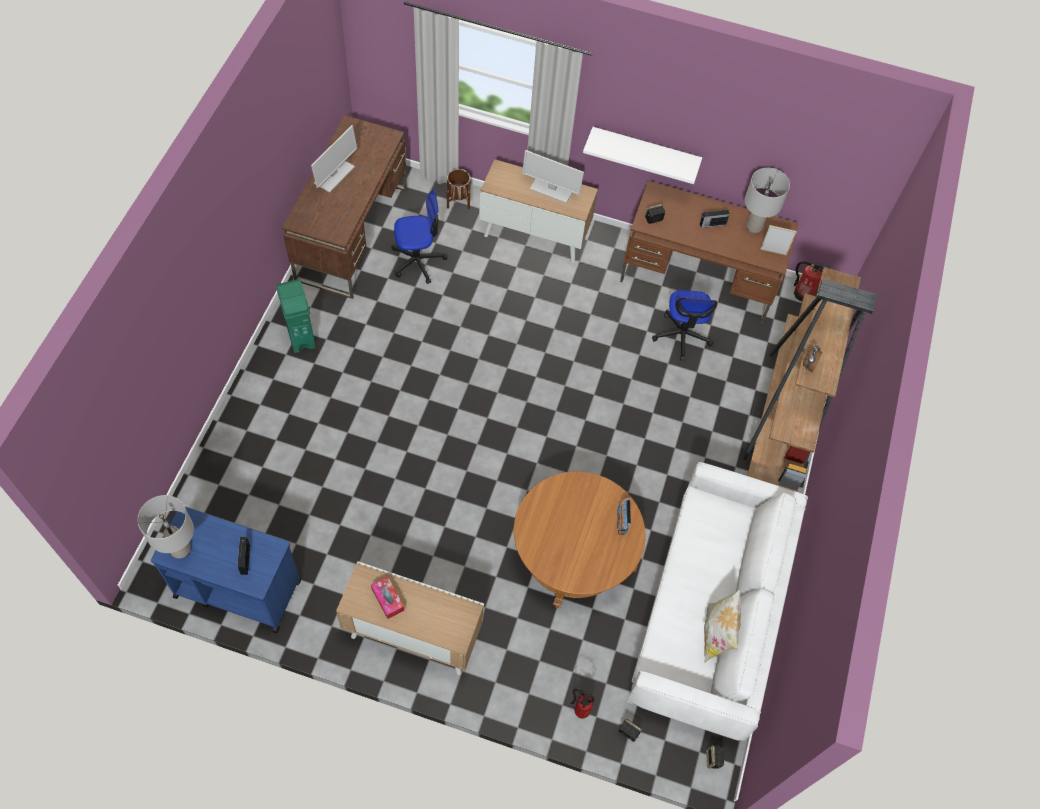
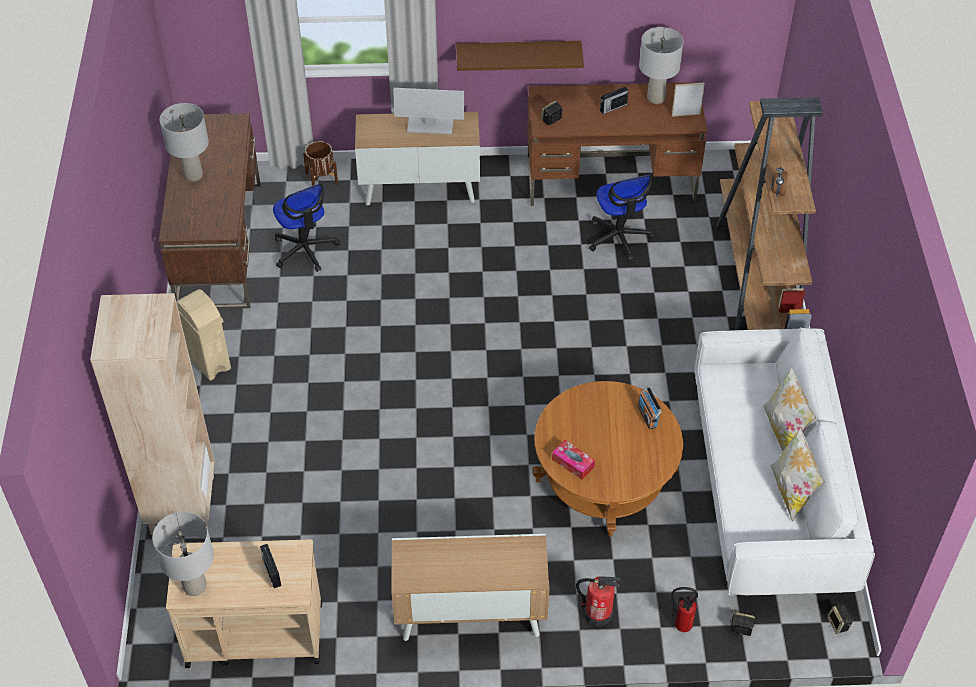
camera: 15 degrees left, 10 degrees down
(229, 454) = (182, 504): none -> beige bookcase
(237, 588) = (253, 634): blue cart -> beige cart
(301, 336) = (209, 362): green trash can -> beige trash can
(334, 175) = (193, 175): monitor -> grey table lamp
(387, 599) = (442, 563): tissue box -> tissue box (573, 463)
(418, 261) = (305, 250): office chair -> office chair turned 90 degrees clockwise
(645, 151) = (518, 53): white shelf -> brown shelf
(735, 574) = (783, 430): none -> pillow
(803, 293) = (723, 161): fire extinguisher -> fire extinguisher (597, 614)

